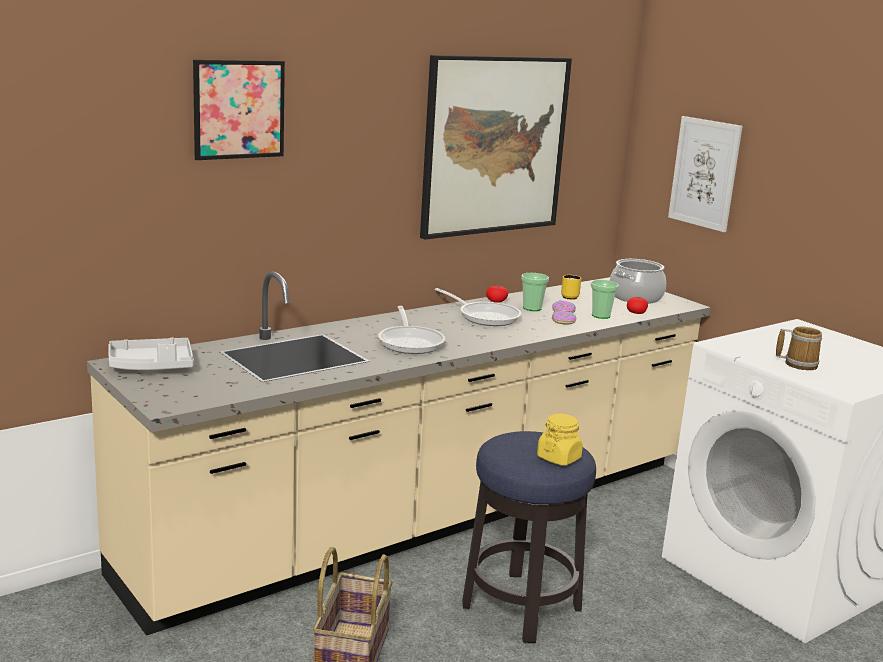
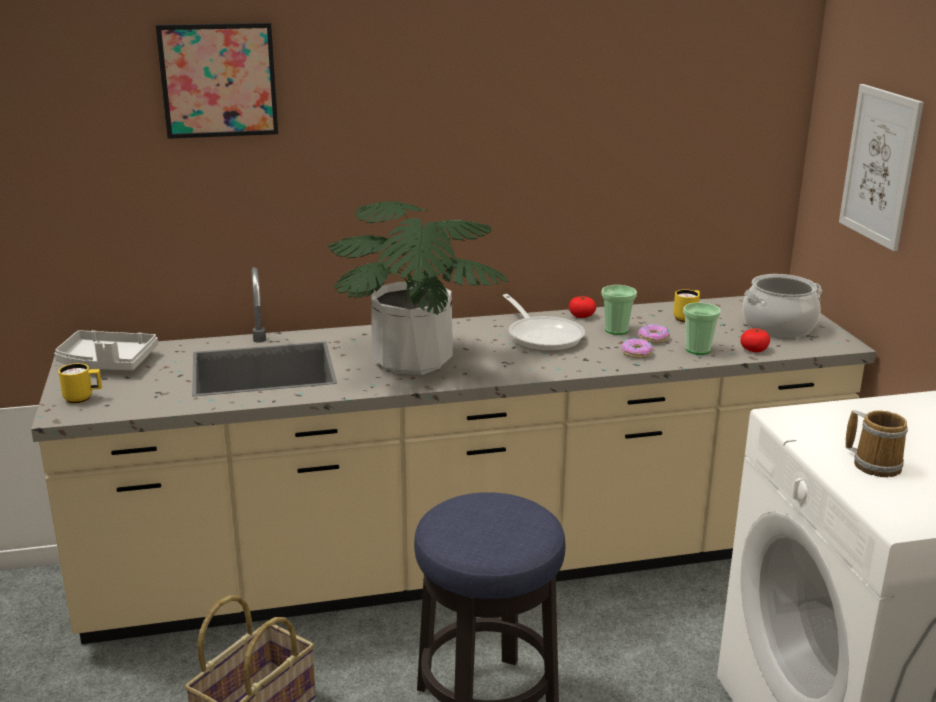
camera: 25 degrees right, 5 degrees up
(167, 393) = (83, 398): none -> yellow mug
(410, 342) = (412, 362): frying pan -> potted plant
(494, 145) = (584, 121): picture -> none
(558, 458) = (504, 539): yellow jar -> none

